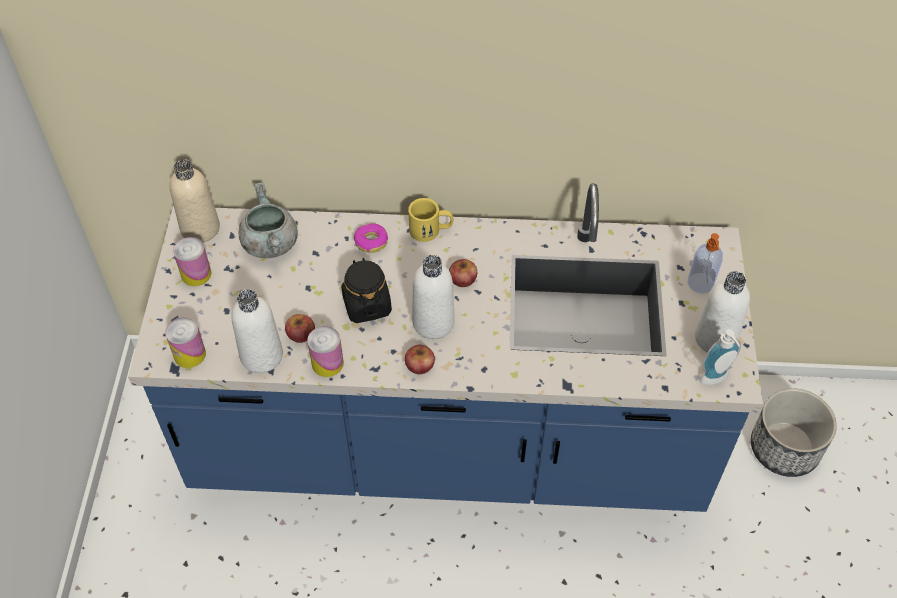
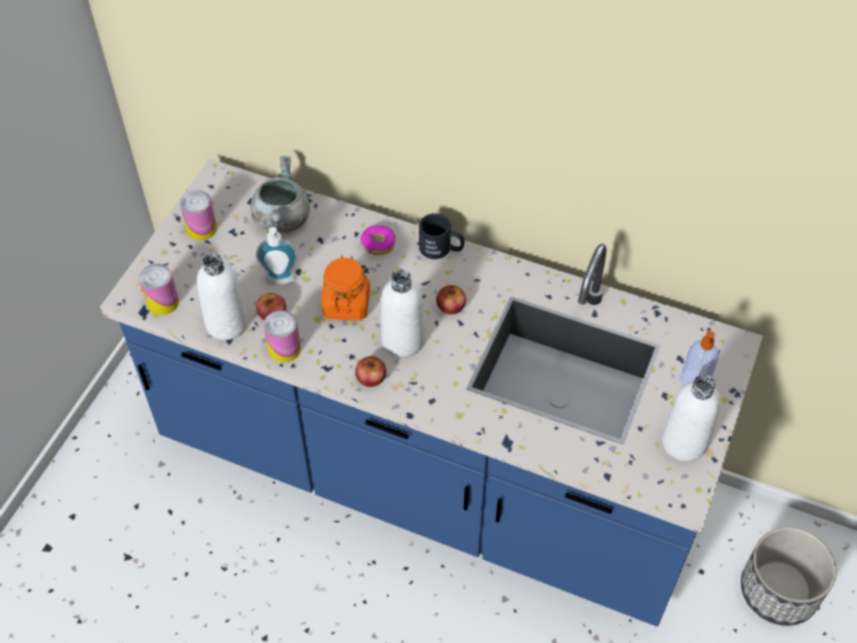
camera: 20 degrees right, 0 degrees up
(200, 228) = (224, 186): beige bottle -> none
(367, 305) = (346, 304): black jar -> orange jar
(431, 230) = (441, 249): yellow mug -> black mug
(715, 380) = (664, 485): soap dispenser -> soap dispenser (280, 282)

